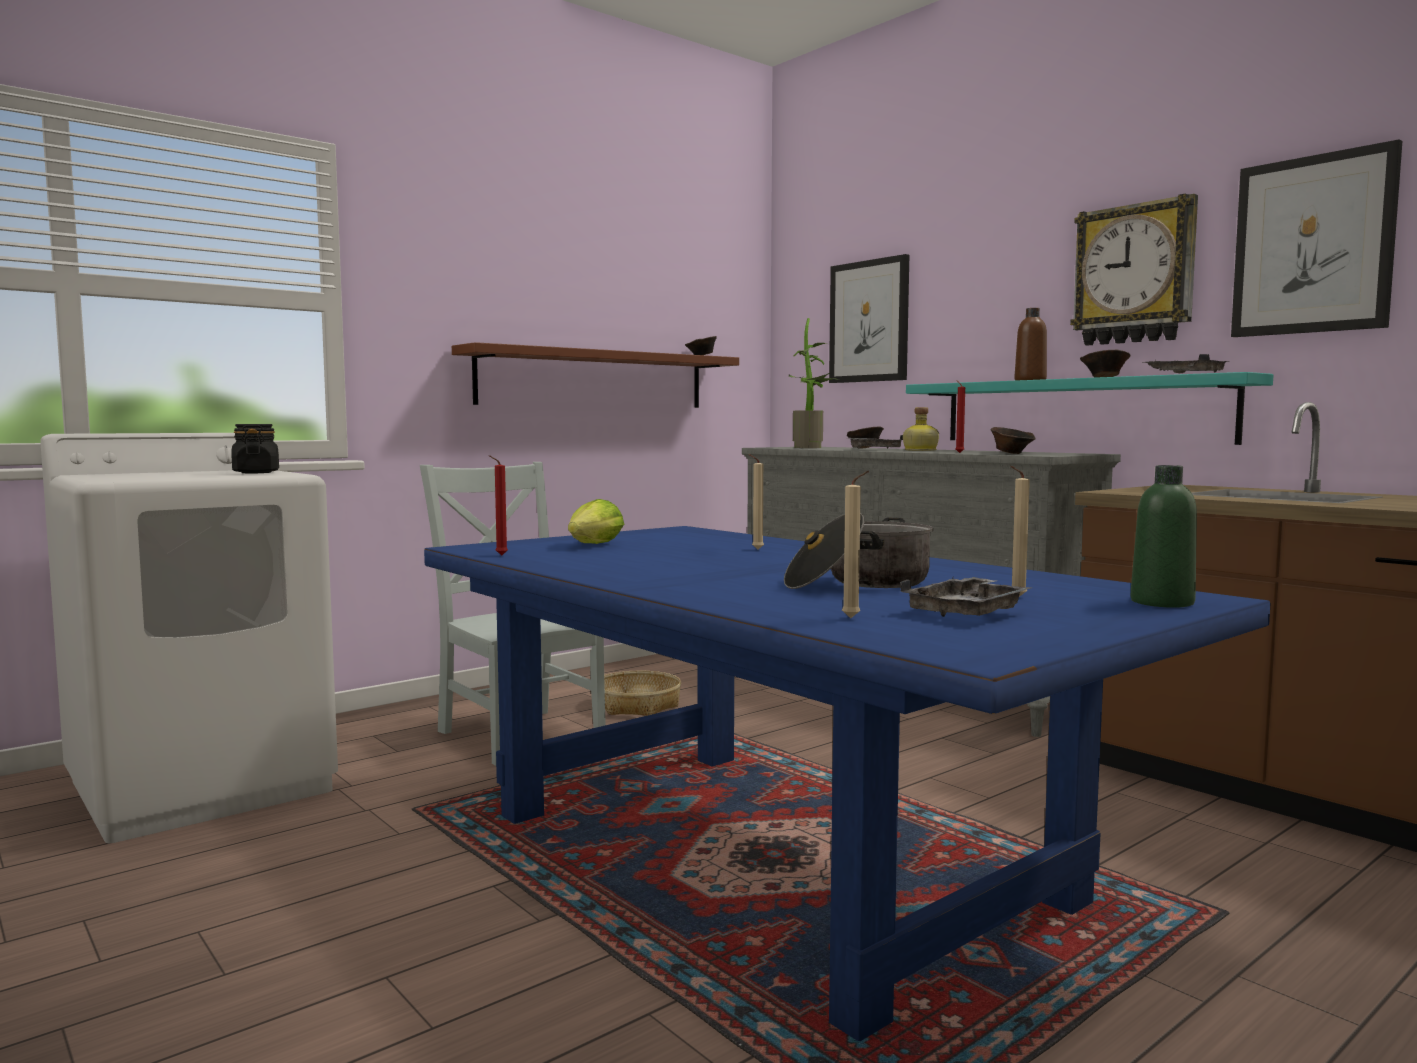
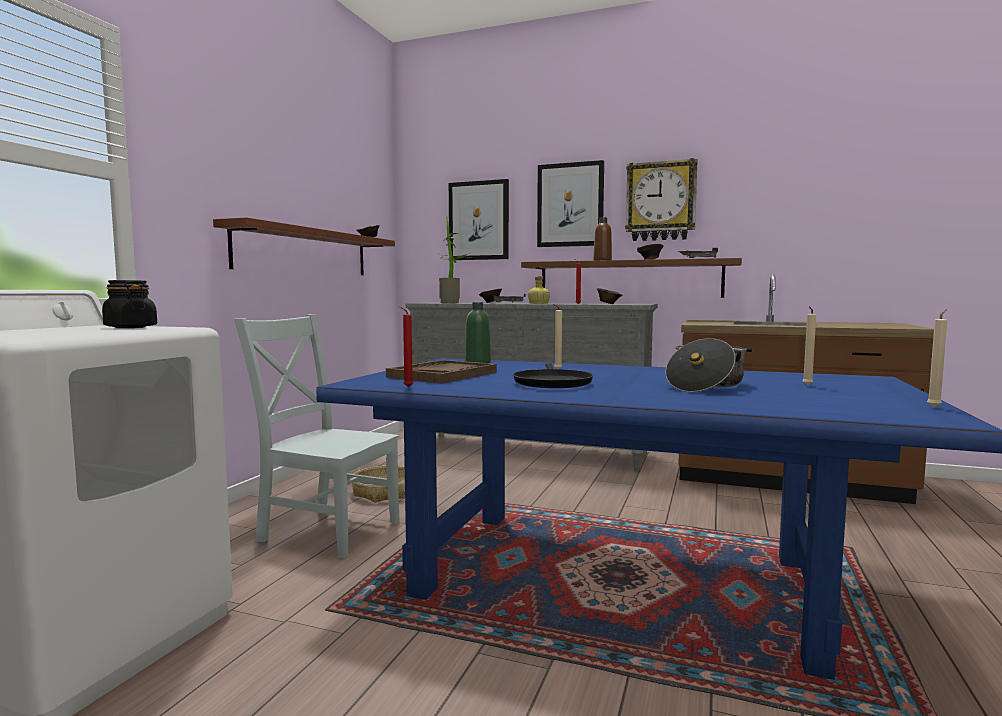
camera: 30 degrees left, 0 degrees up
(594, 545) = (443, 375): lettuce -> brown tray
(674, 563) = (552, 383): none -> black frying pan
(854, 618) = (800, 406): beige candle -> beige candle (935, 407)
(967, 612) = (829, 396): grey tray -> none
(1080, 411) = (628, 279): turquoise shelf -> brown shelf
(1162, 602) = (870, 382): green bottle -> green bottle (477, 362)
(1313, 245) = (760, 192): picture -> picture (570, 205)

